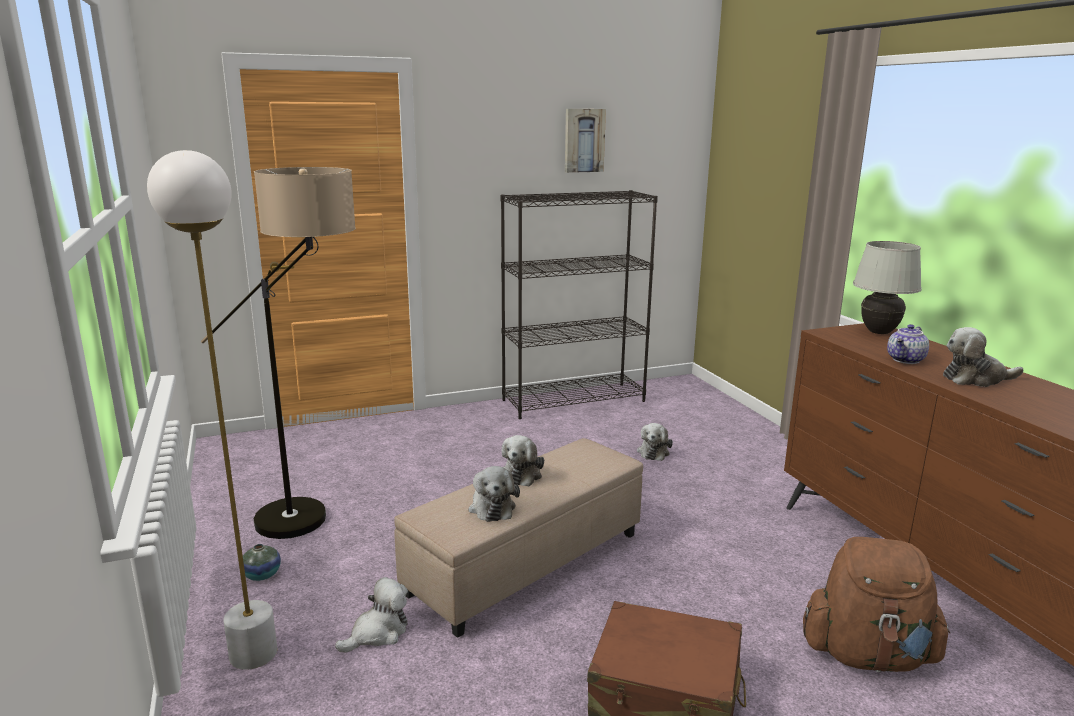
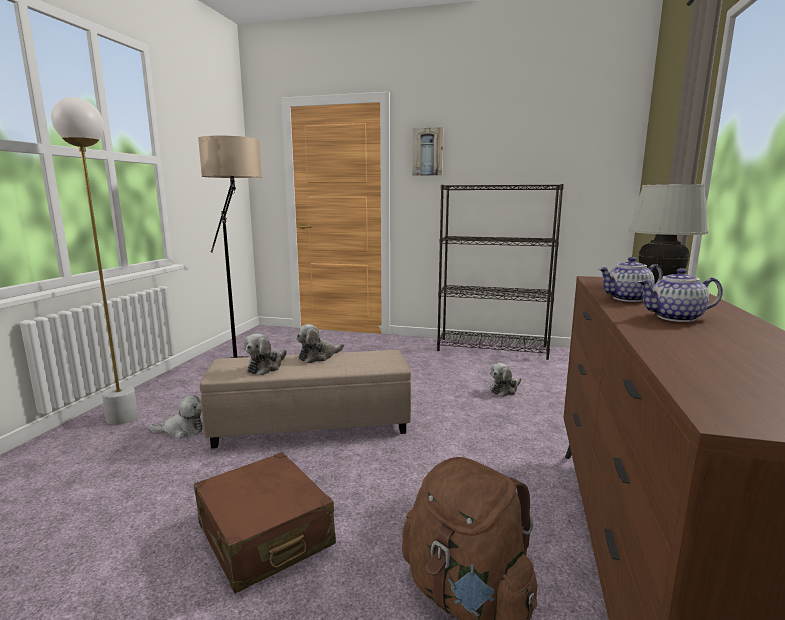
camera: 35 degrees right, 5 degrees down
(262, 575) = (184, 387): vase -> none
(583, 140) = (517, 145): picture -> picture (428, 152)
(975, 379) = (675, 318): plush toy -> teapot

